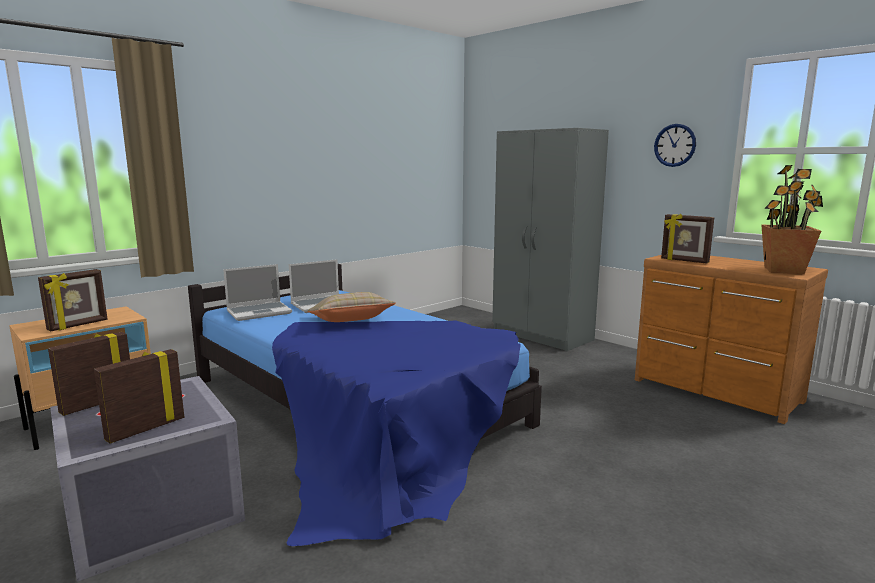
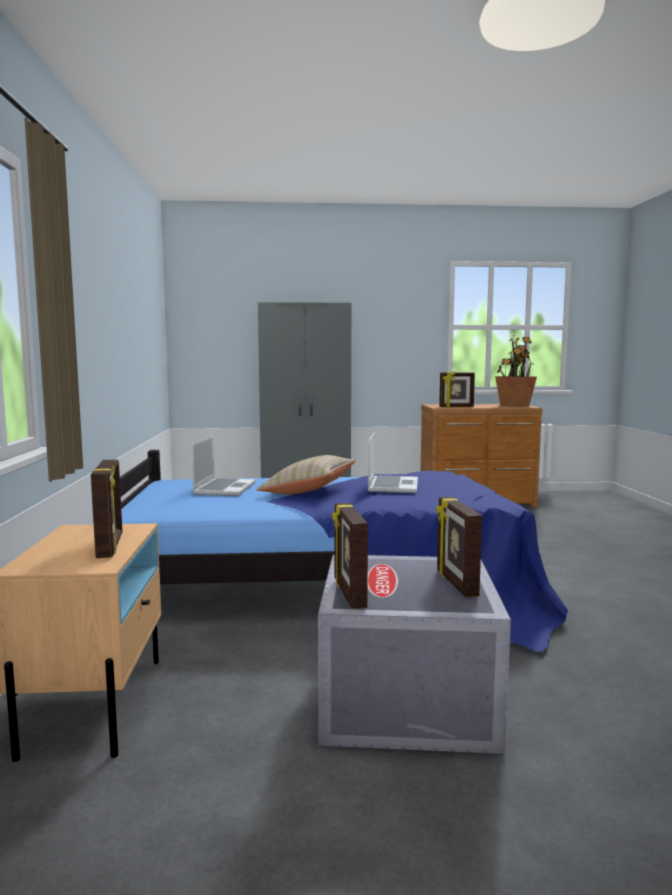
camera: 50 degrees left, 5 degrees down
(260, 312) = (191, 505): laptop -> laptop (392, 486)
(675, 145) = (403, 321): wall clock -> none

